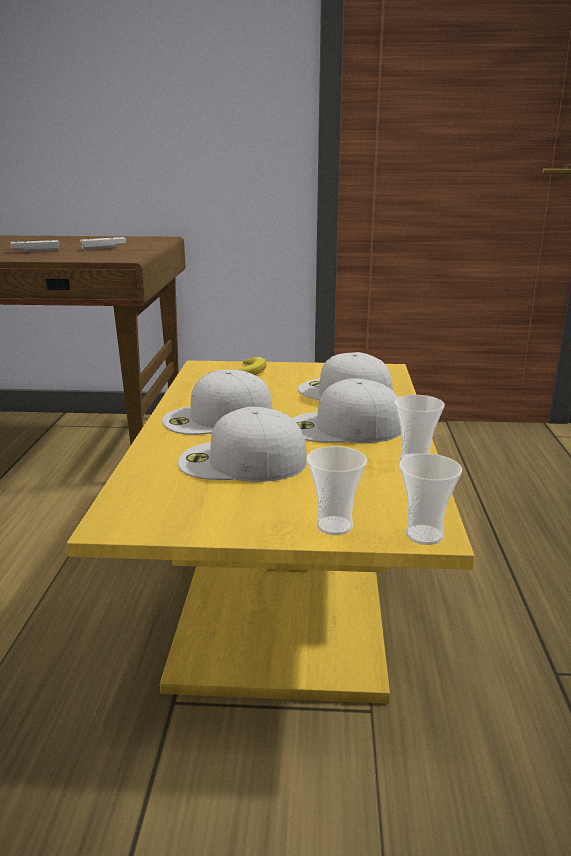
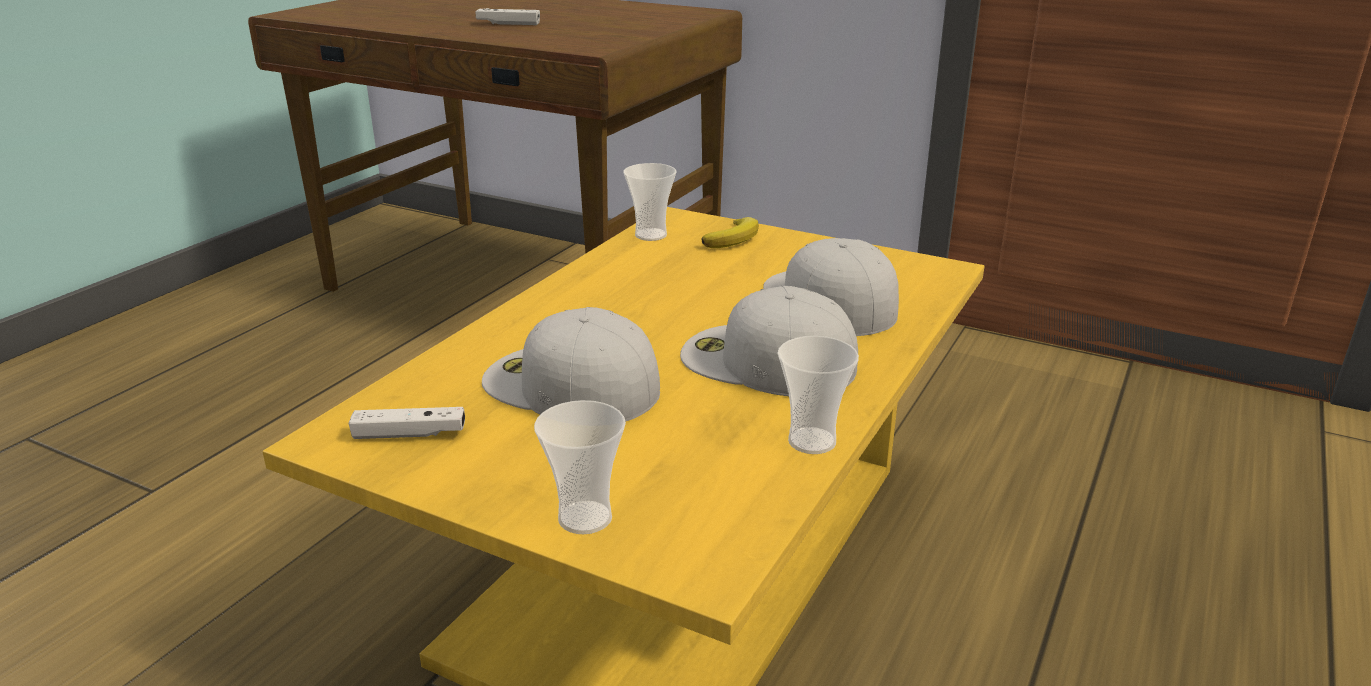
camera: 25 degrees right, 5 degrees up
(104, 248) = (600, 25): white game controller -> white game controller (409, 434)
(217, 418) = (608, 308): white cap -> none
(424, 535) = (691, 569): cup -> cup (651, 235)

